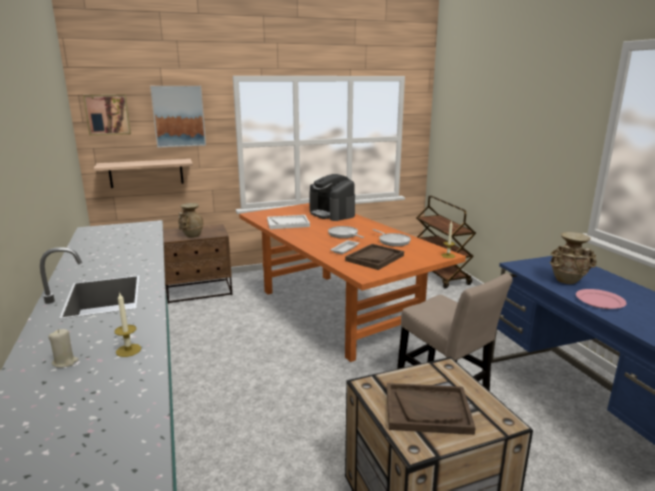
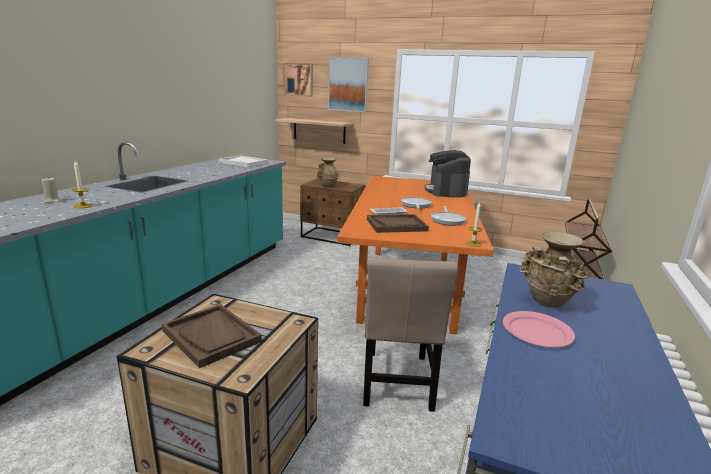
camera: 40 degrees right, 0 degrees up
(288, 223) = (391, 188): white tray -> white tray (243, 163)

